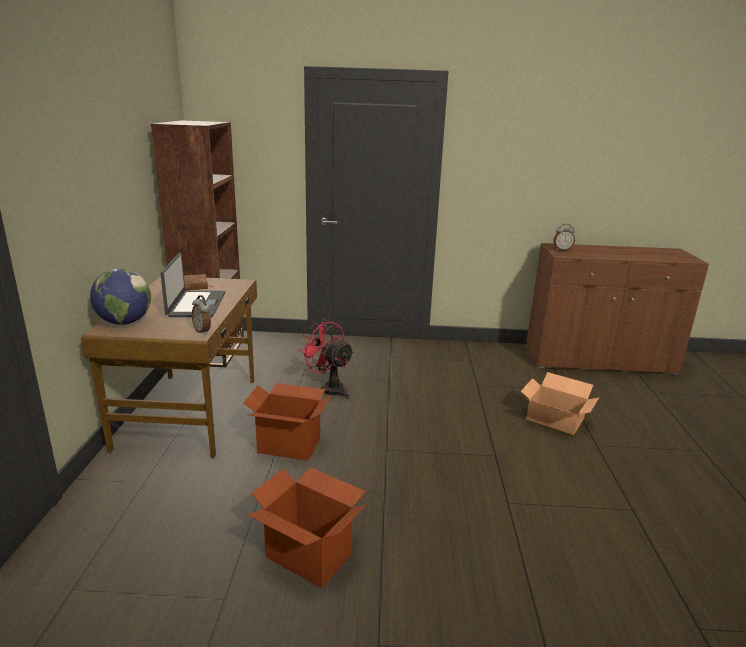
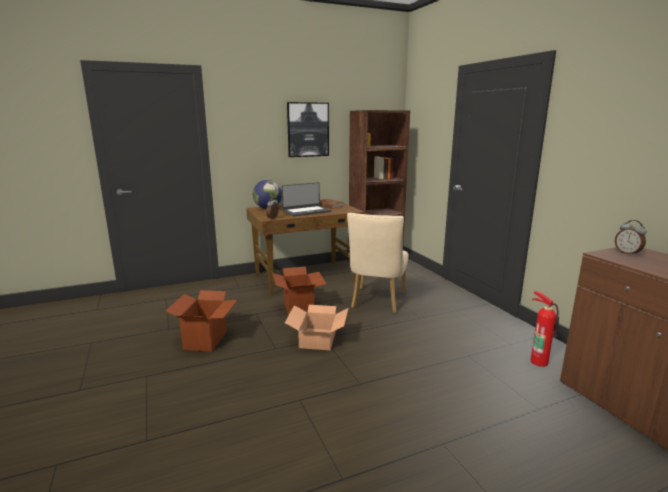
camera: 65 degrees right, 5 degrees down
(115, 163) = (308, 129): none -> picture
(328, 388) = (376, 302): red fan -> beige chair
(503, 361) = (539, 361): none -> fire extinguisher
(554, 418) = (463, 408): cardboard box -> cardboard box (318, 338)

